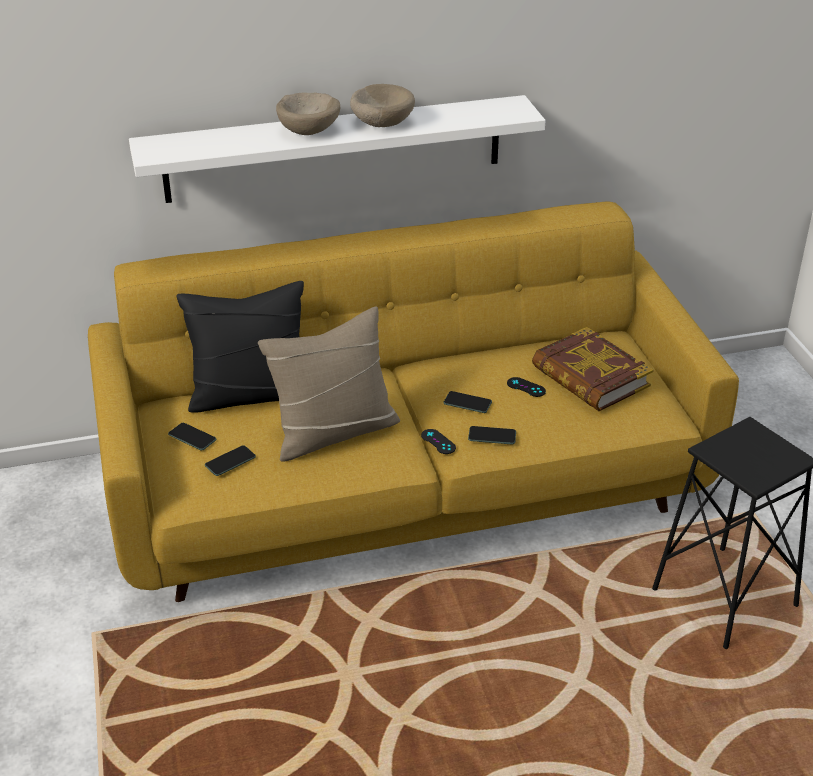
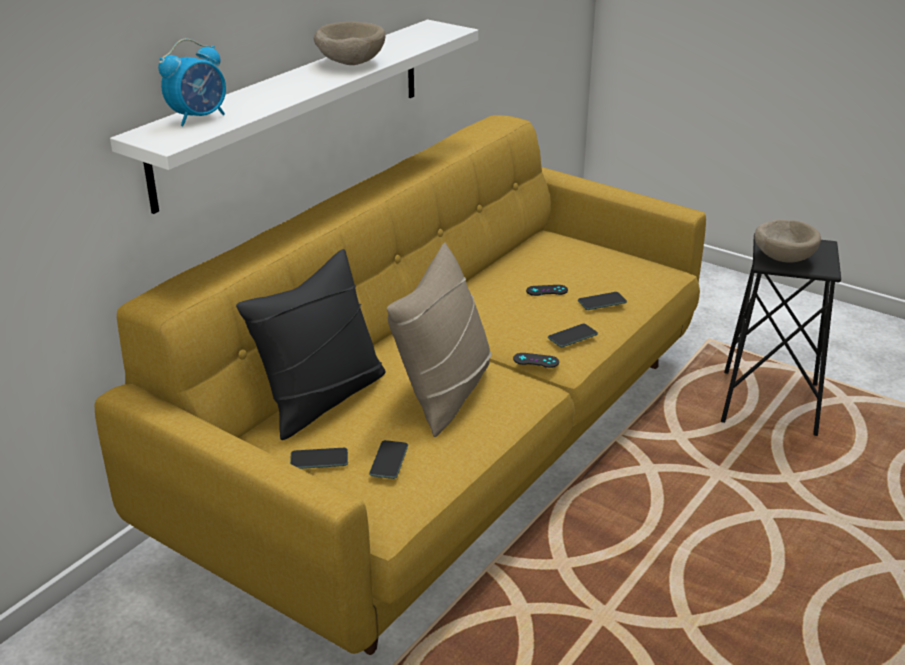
camera: 40 degrees left, 5 degrees down
(202, 140) = (199, 118): none -> alarm clock
(310, 131) = (295, 84): beige bowl -> beige bowl (783, 257)
(467, 403) = (519, 321): phone -> phone (602, 302)
(590, 377) = (581, 264): book -> none

